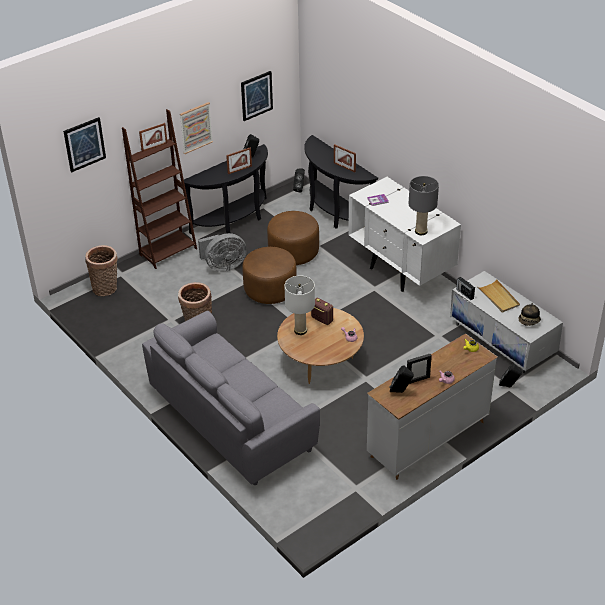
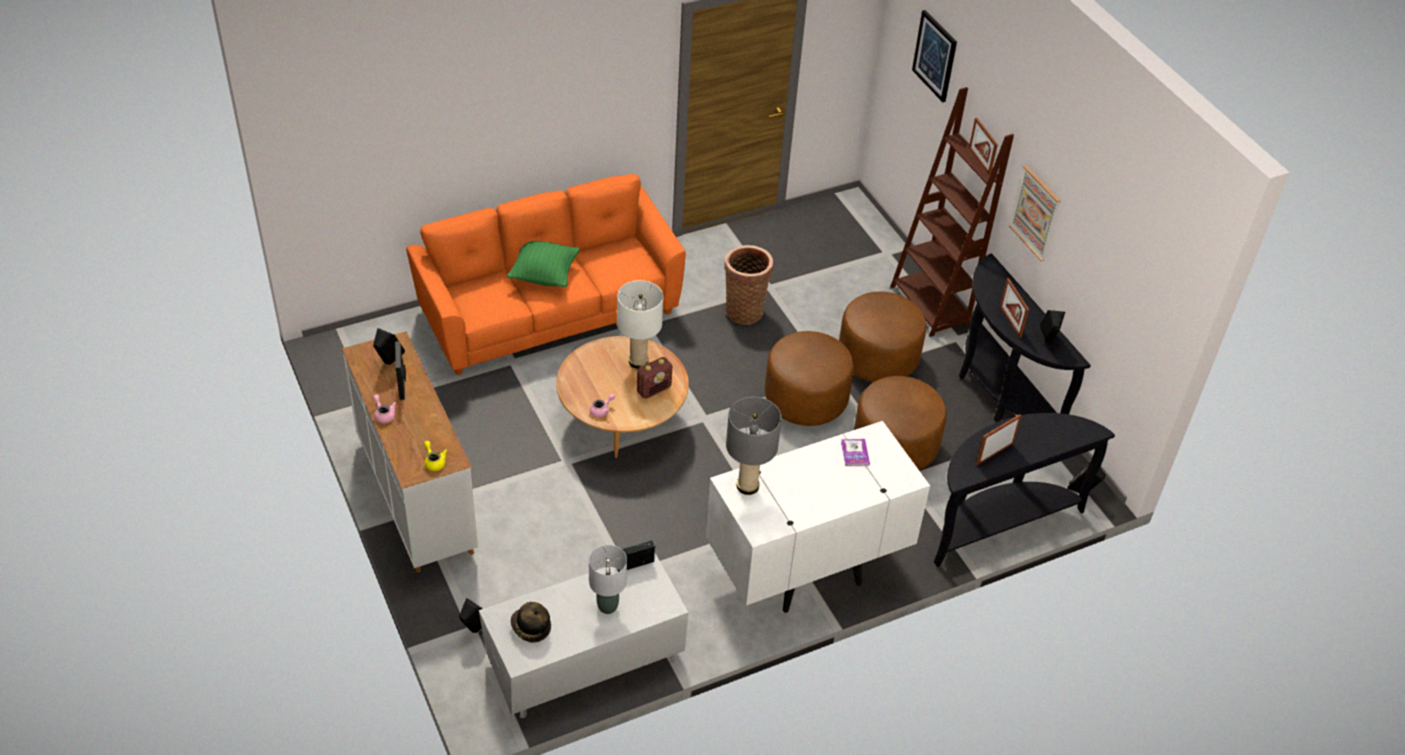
camera: 100 degrees right, 5 degrees up
(106, 288) = (857, 235): basket -> none
(223, 266) = (878, 358): grey fan -> brown ottoman
(232, 418) = (550, 313): grey sofa -> orange sofa
(238, 386) = (544, 275): none -> green pillow
(256, 95) = (1115, 284): picture -> none
(498, 297) = (607, 606): beige tray -> grey table lamp

